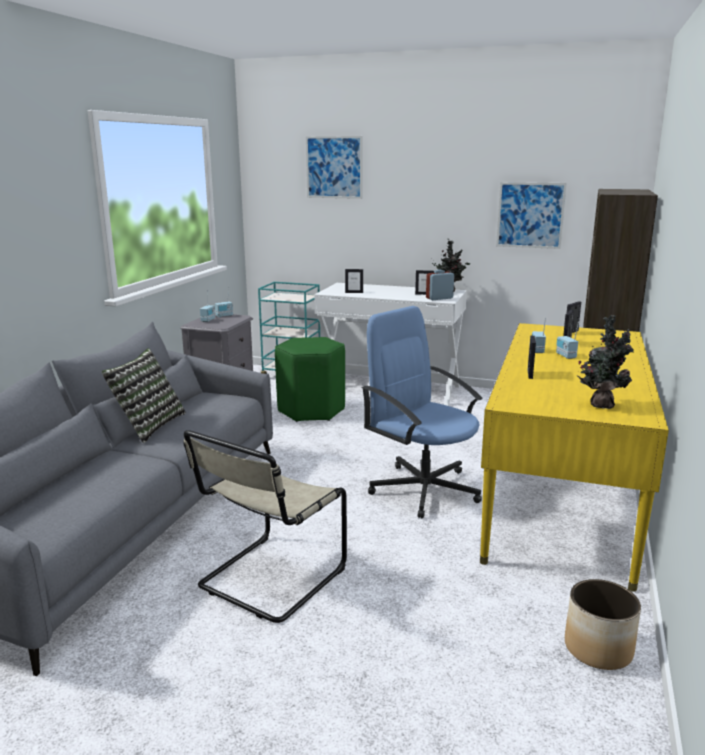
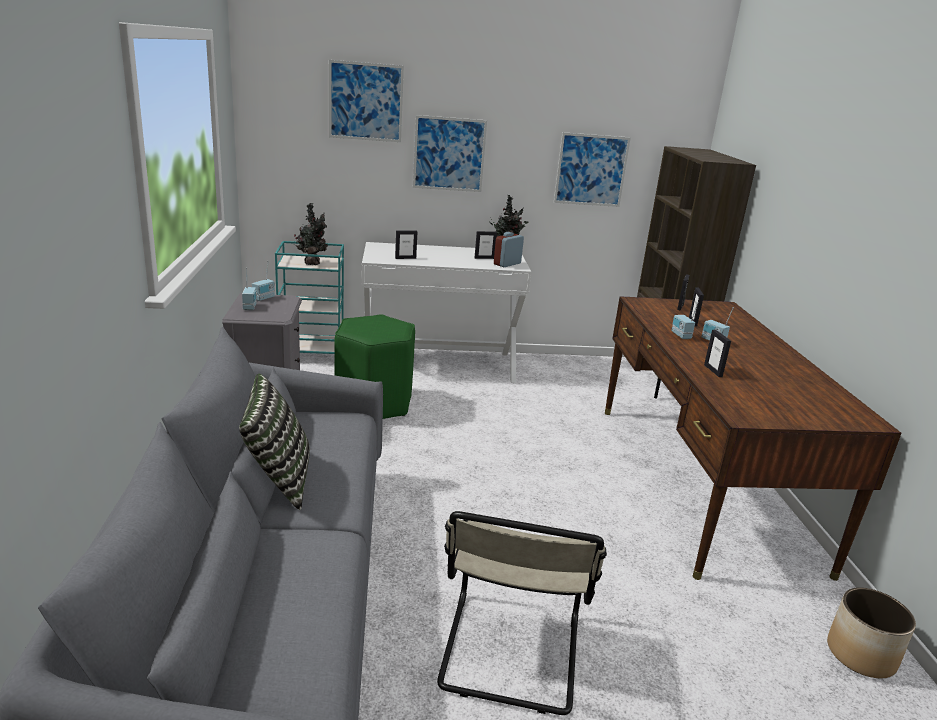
camera: 25 degrees left, 5 degrees up
(401, 206) = (449, 154): none -> picture
(423, 489) = (572, 494): blue office chair -> none
(561, 497) = (701, 481): yellow desk -> brown desk
(601, 404) = (817, 406): potted plant -> potted plant (312, 263)

